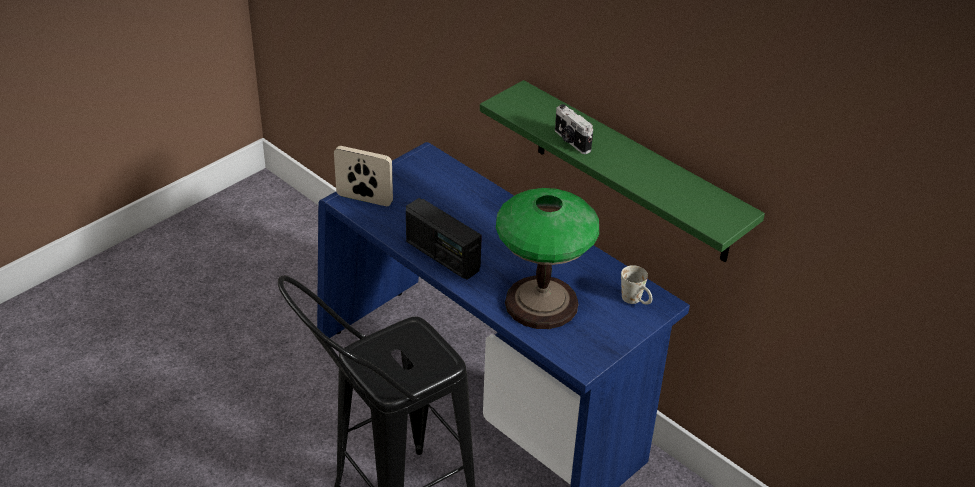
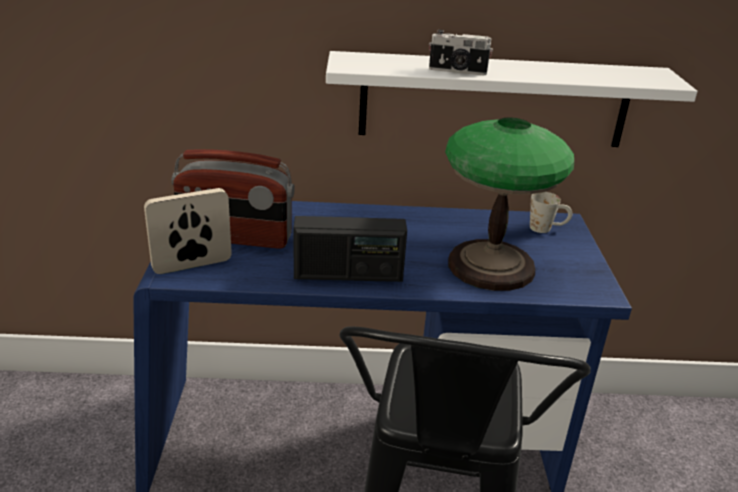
camera: 45 degrees left, 10 degrees down
(413, 192) = (235, 238): none -> radio
(632, 173) = (494, 100): green shelf -> white shelf

